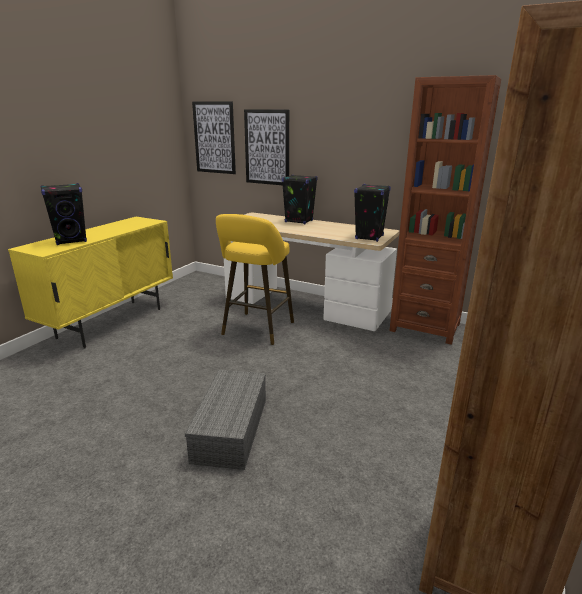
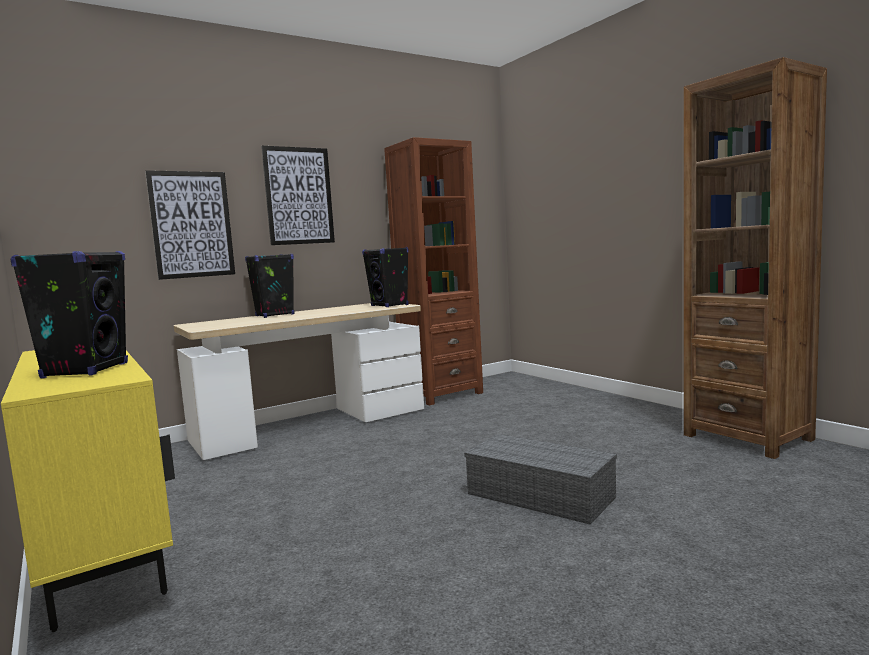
camera: 60 degrees left, 15 degrees down
(214, 138) = (80, 215): picture -> picture (298, 196)
(256, 330) = (332, 456): yellow stool -> none

